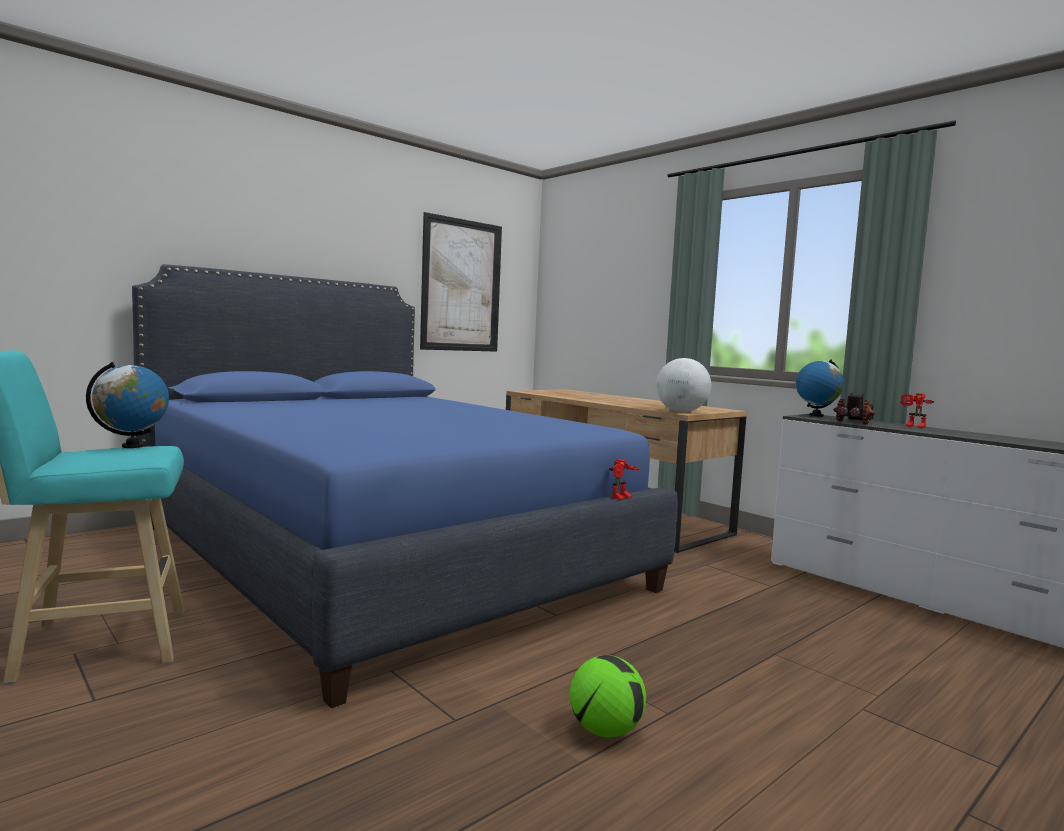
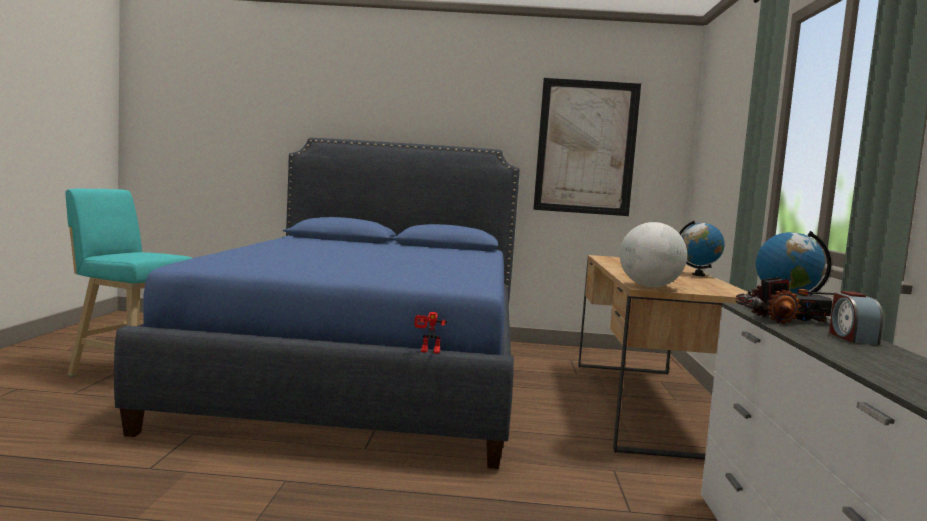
camera: 45 degrees right, 0 degrees up
(132, 446) = (158, 252): globe -> globe (698, 275)
(605, 731) = (191, 514): football -> none
(913, 426) = (851, 338): toy robot -> alarm clock

